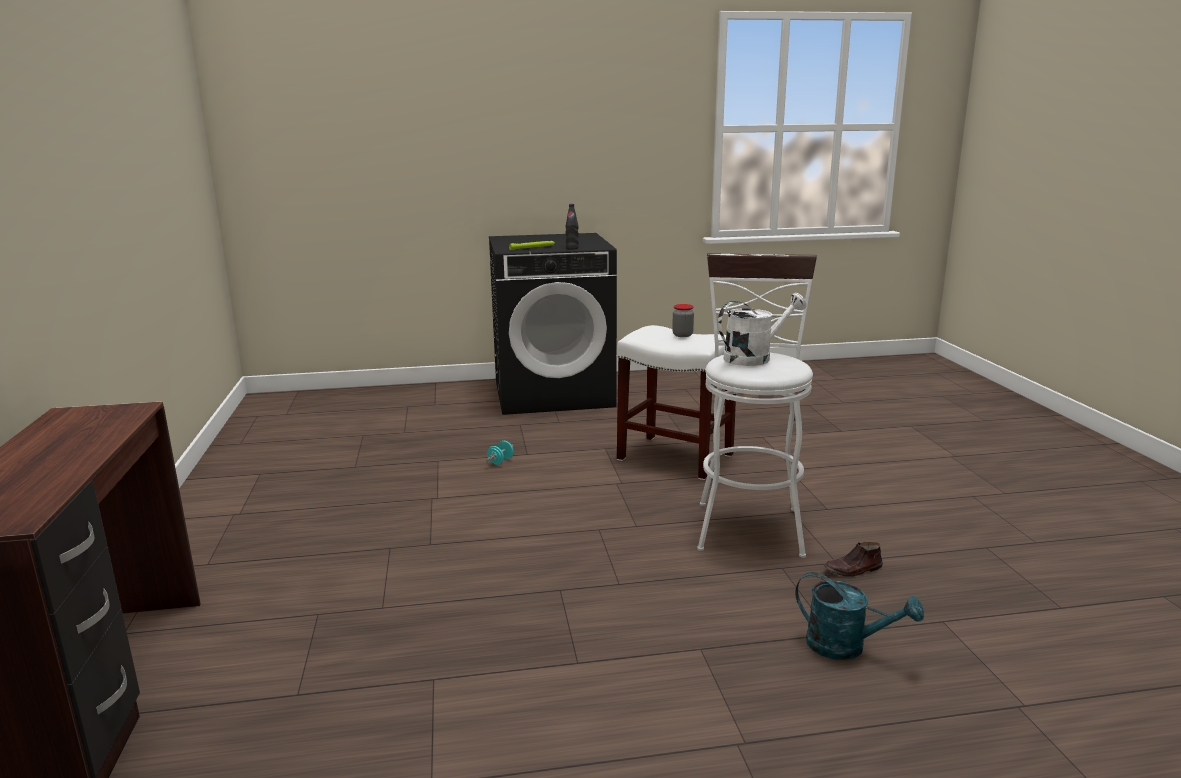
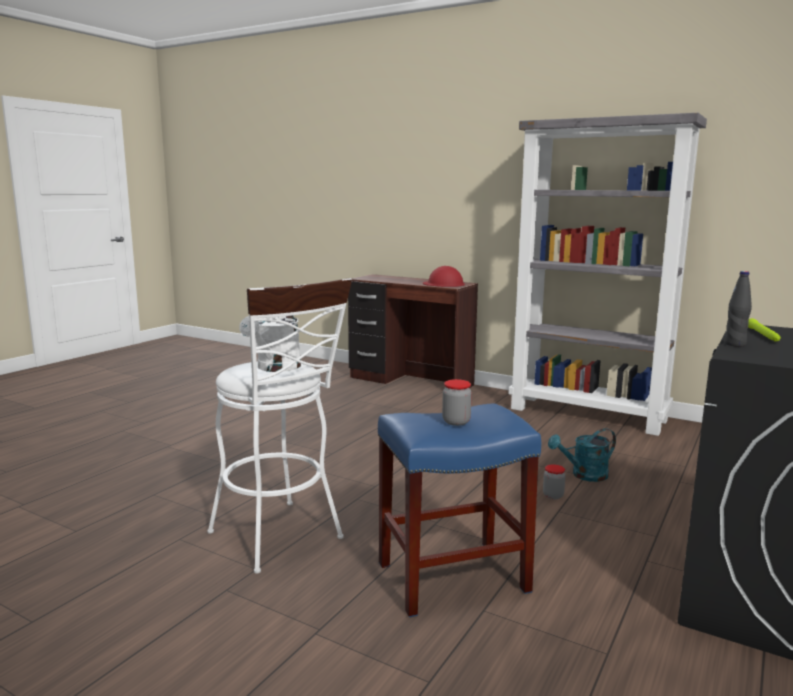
camera: 130 degrees right, 5 degrees down
(93, 422) = (443, 284): none -> red hard hat
(223, 497) = (589, 414): none -> grey bookcase
(500, 461) = (553, 496): turquoise dumbbell -> jar
(674, 457) = (453, 576): white stool -> blue stool
(846, 647) = (139, 492): turquoise watering can -> turquoise watering can (584, 475)
(853, 569) = (161, 539): brown shoe -> none

